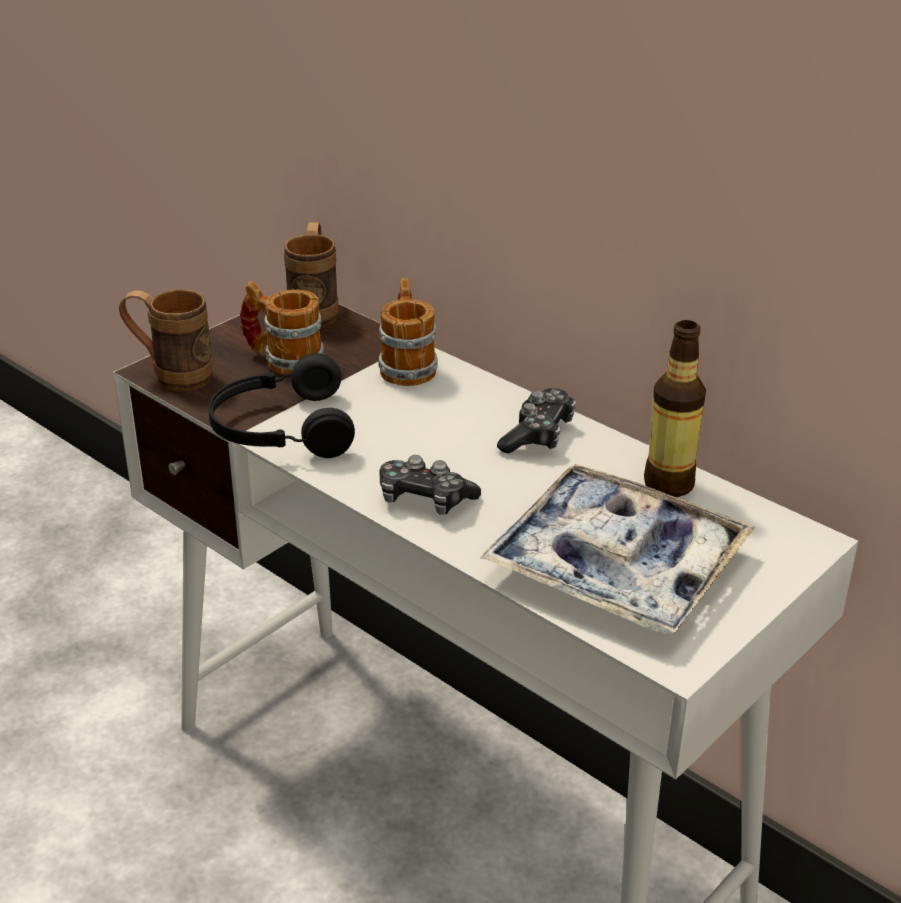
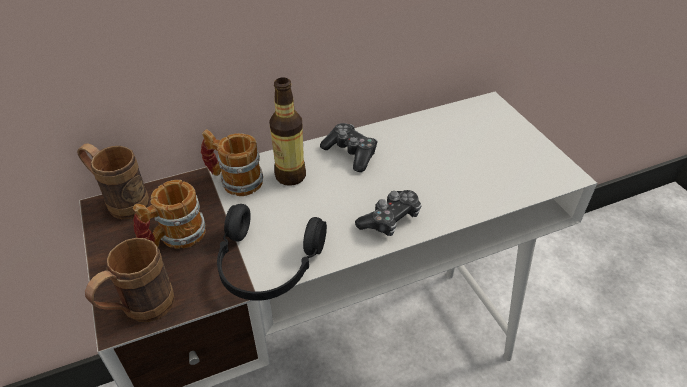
camera: 65 degrees left, 10 degrees up
(616, 566) = (487, 168): tray -> none
(668, 484) = (424, 126): bottle -> bottle (290, 176)

